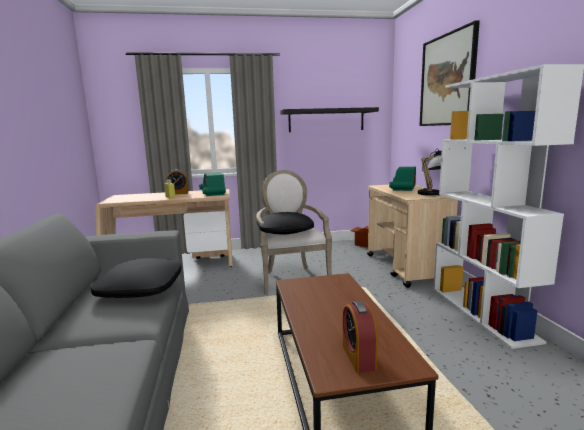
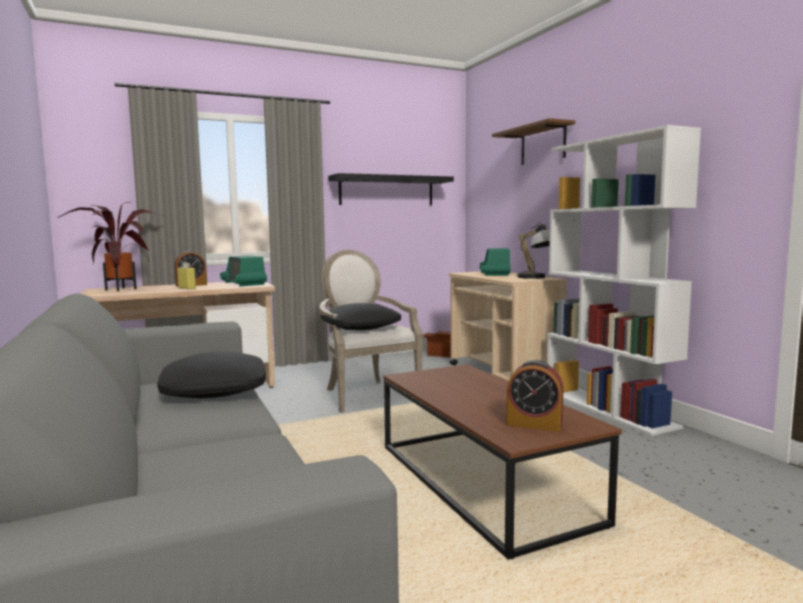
camera: 15 degrees left, 5 degrees down
(131, 196) = (120, 289): none -> potted plant
(358, 357) = (534, 424): alarm clock -> alarm clock turned 45 degrees counterclockwise
(447, 80) = (543, 145): picture -> brown shelf

